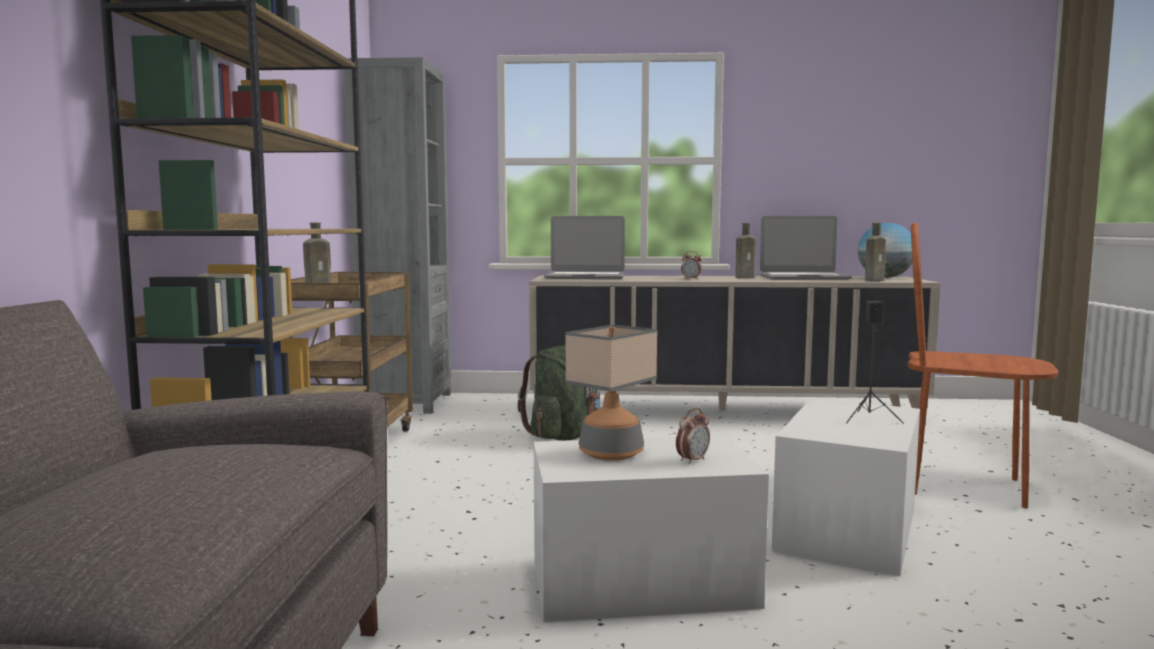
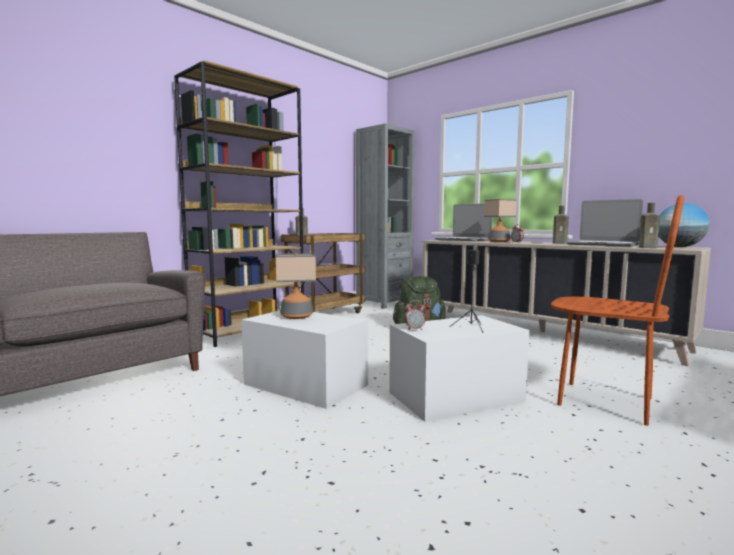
camera: 40 degrees right, 0 degrees up
(657, 278) = (499, 241): none -> table lamp
(692, 460) = (315, 324): alarm clock -> alarm clock (415, 329)
(965, 486) = (605, 402): brown chair -> brown chair turned 150 degrees clockwise

